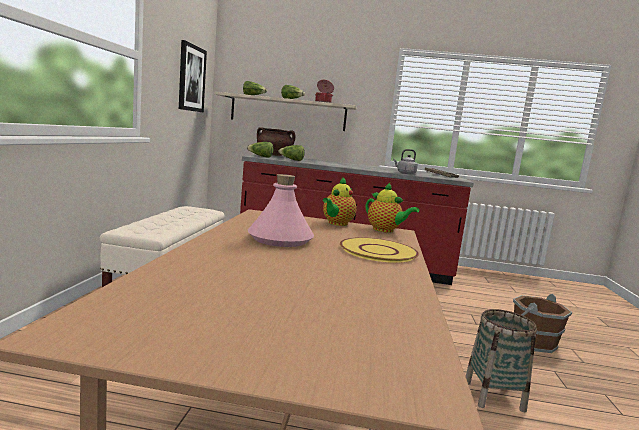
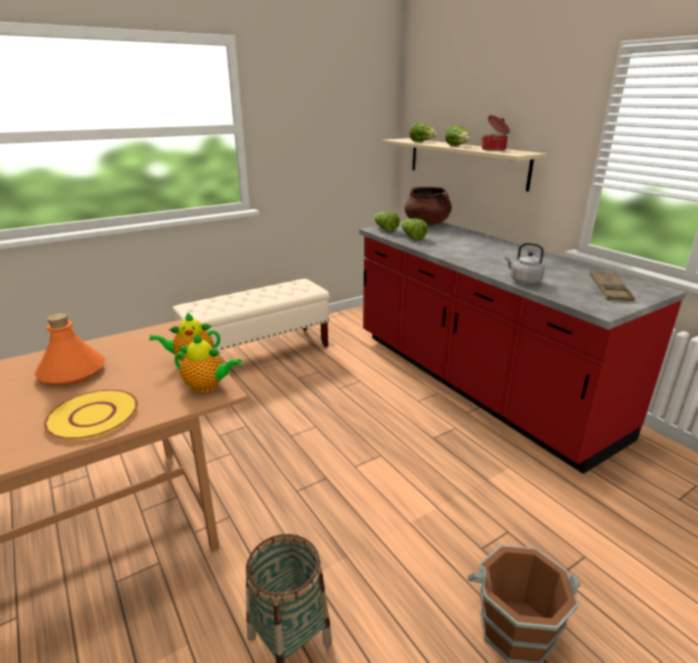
camera: 50 degrees right, 15 degrees up
(191, 78) = (345, 130): picture -> none
(280, 239) = (73, 372): pink bottle -> orange bottle
(385, 230) = (207, 386): teapot -> teapot turned 75 degrees counterclockwise

